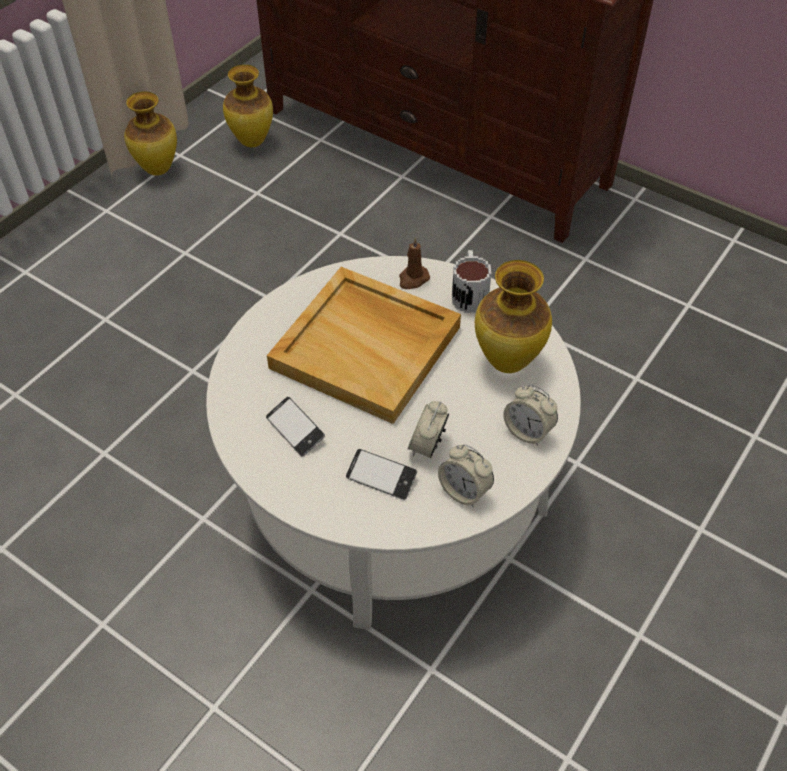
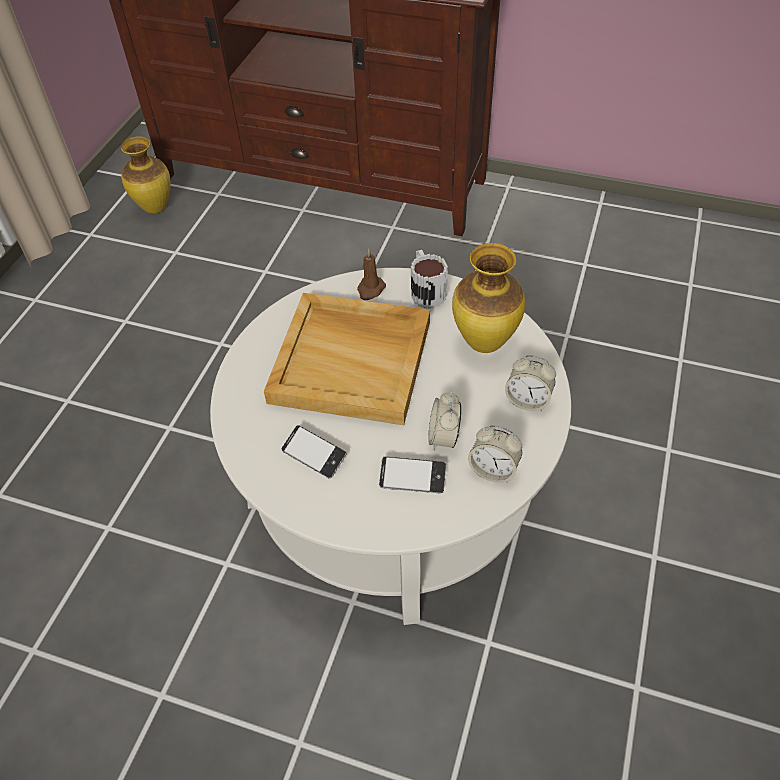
camera: 15 degrees left, 0 degrees up
(159, 169) = (74, 251): vase -> none

